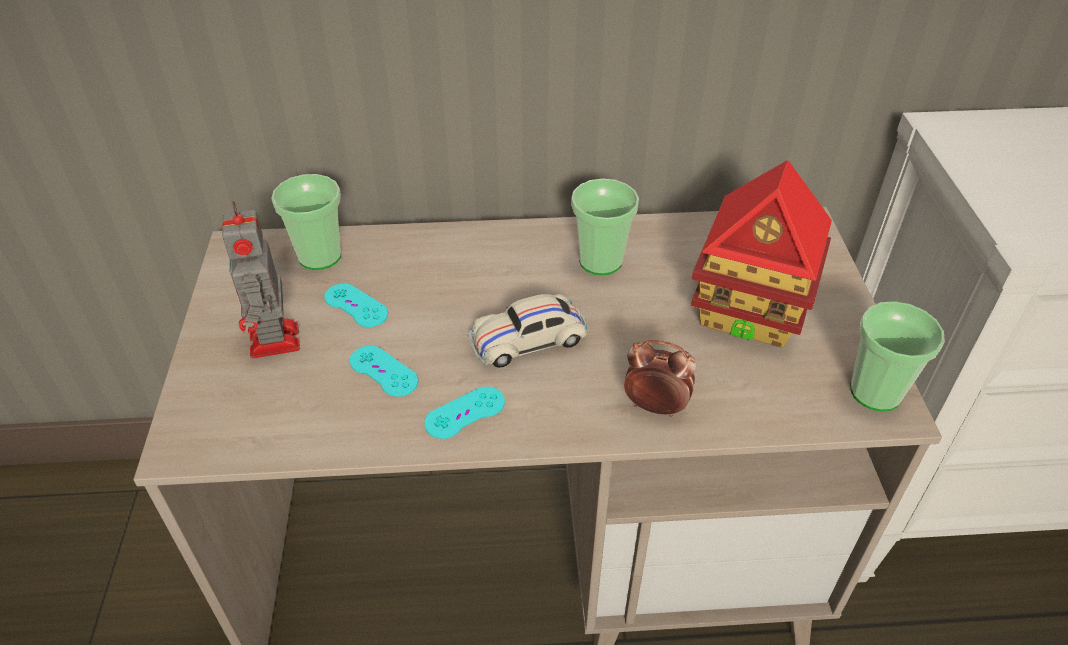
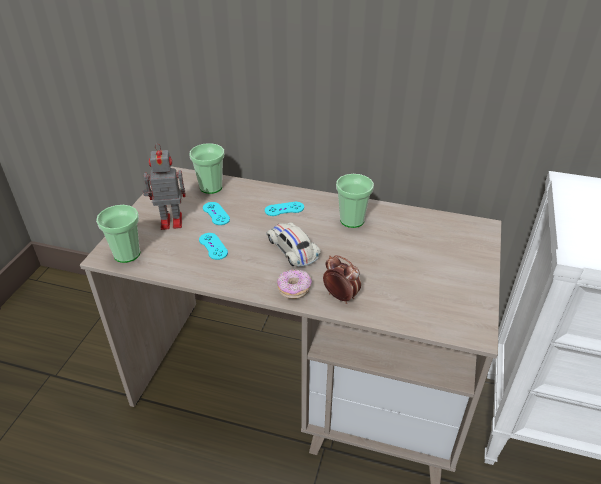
camera: 20 degrees right, 5 degrees down
(275, 342) = (169, 221): toy robot -> toy robot turned 75 degrees clockwise
(465, 413) = (242, 274): turquoise game controller -> turquoise game controller (284, 209)
(528, 340) = (292, 249): white toy car -> white toy car turned 60 degrees clockwise
(571, 415) = (294, 289): none -> donut
(749, 312) = (421, 264): toy house -> none
(875, 392) = (470, 321): cup -> cup (127, 254)

